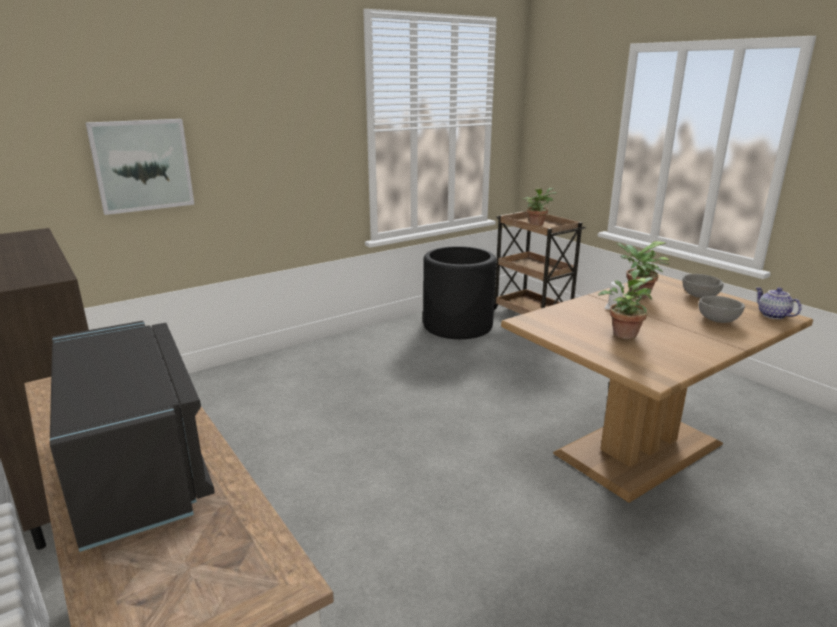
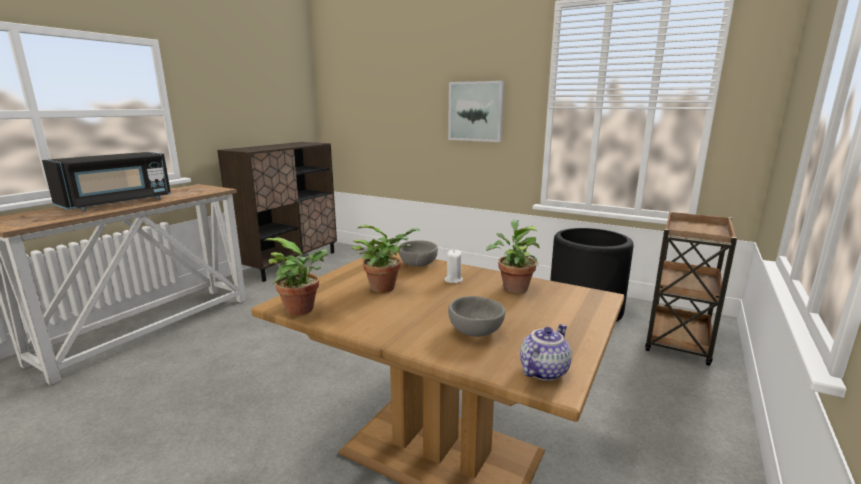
camera: 65 degrees right, 5 degrees down
(142, 165) = (391, 119): picture -> picture (475, 111)
(537, 224) = (697, 229): potted plant -> potted plant (303, 309)
(699, 295) = (563, 319): grey bowl -> grey bowl (418, 264)

